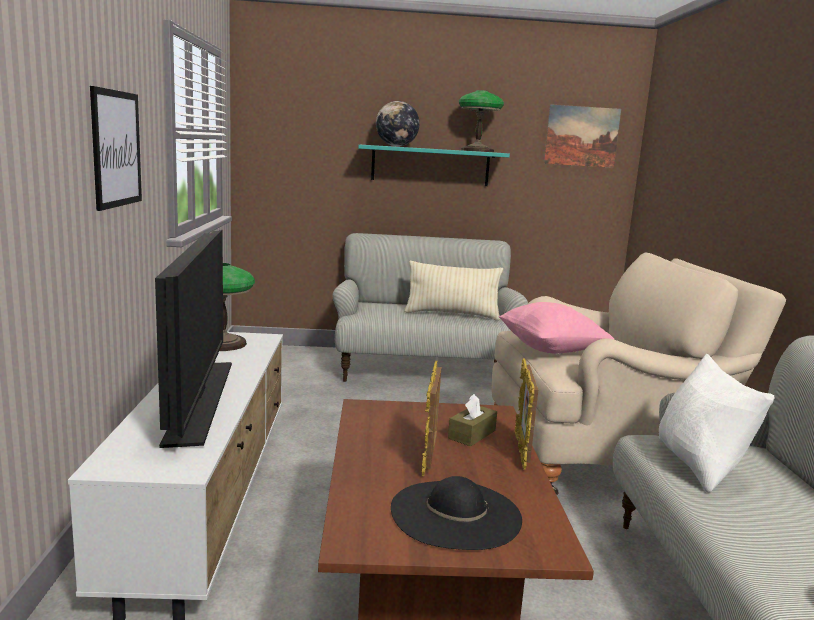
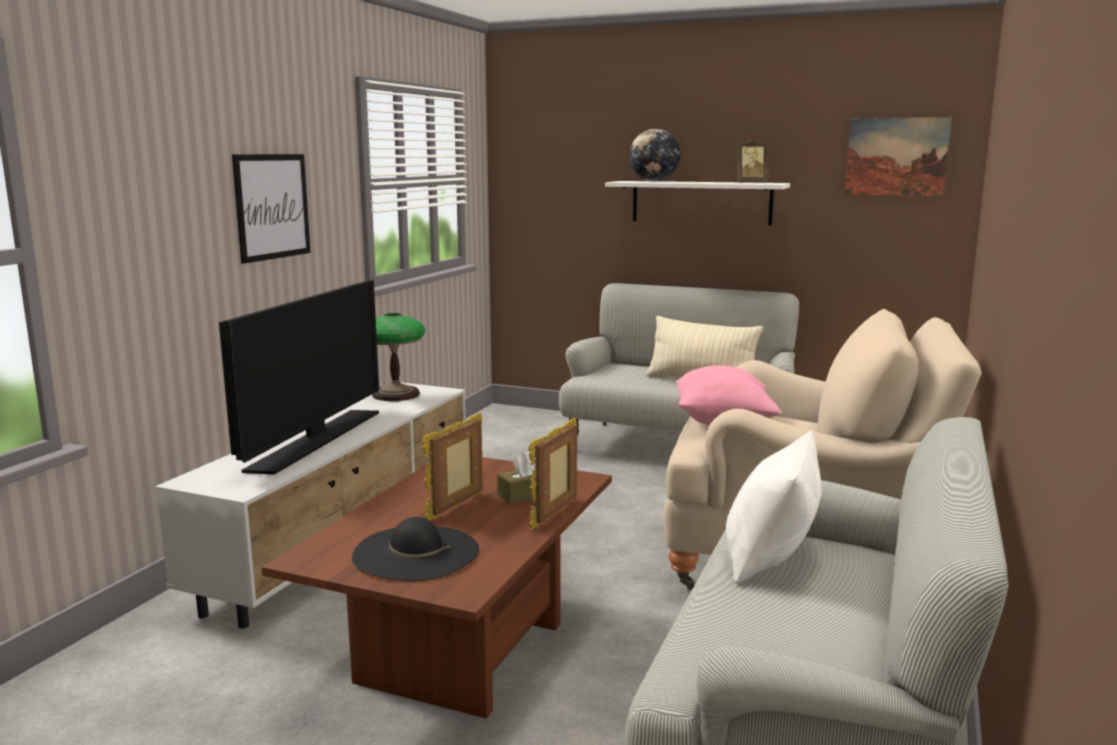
camera: 25 degrees right, 0 degrees up
(430, 165) = (701, 202): turquoise shelf -> white shelf
(477, 151) = (750, 183): table lamp -> picture frame

